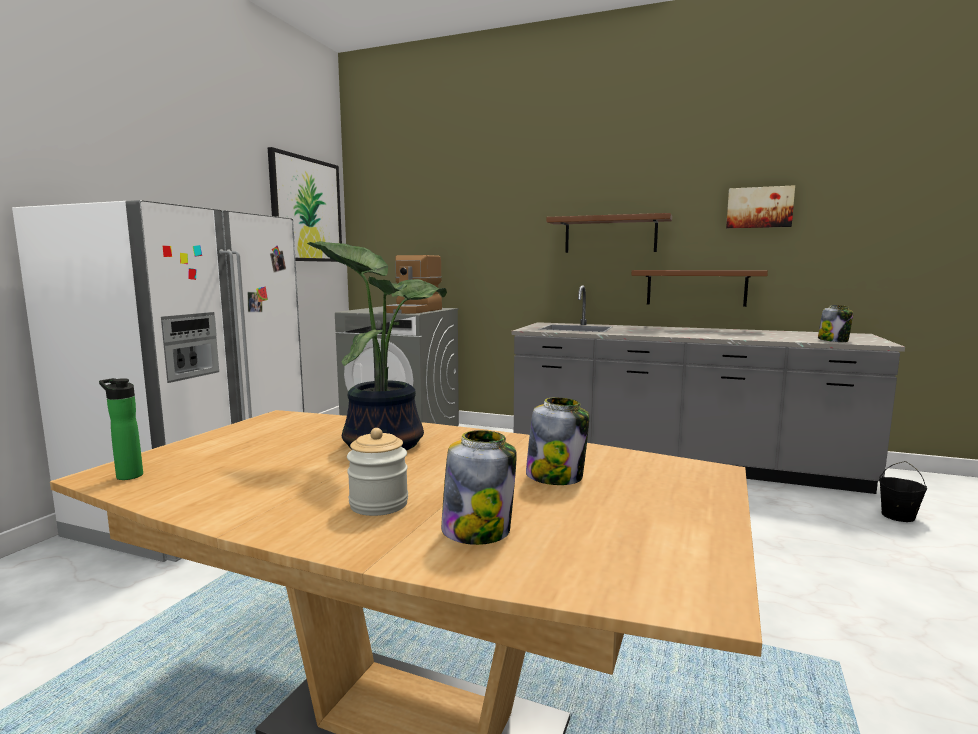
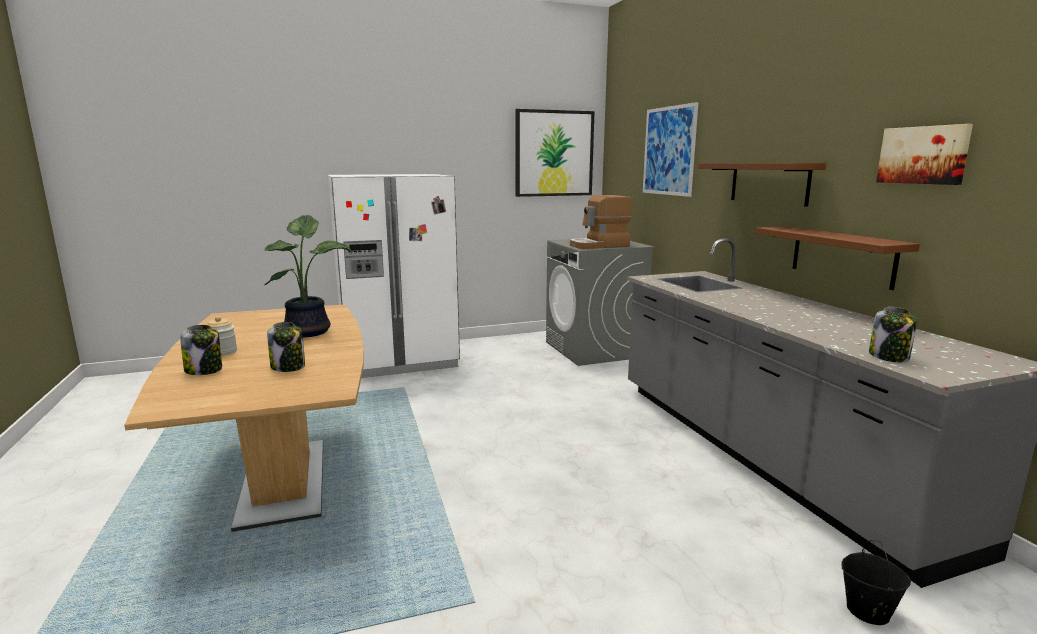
camera: 50 degrees right, 5 degrees up
(127, 475) = (225, 318): bottle -> none
(467, 210) = (669, 151): none -> picture

